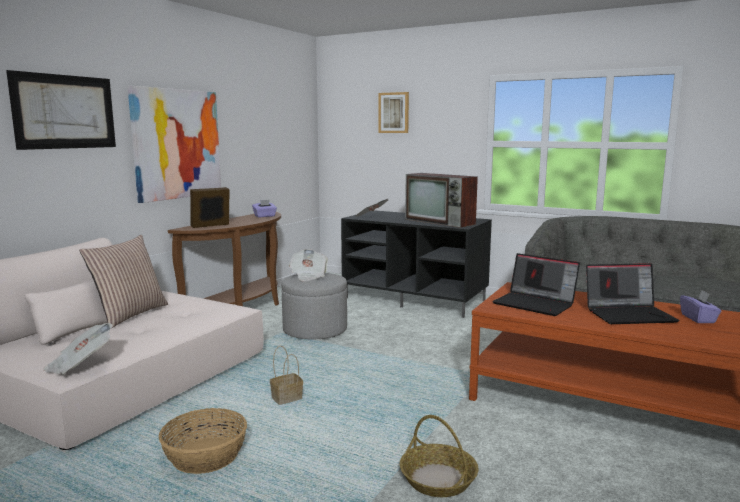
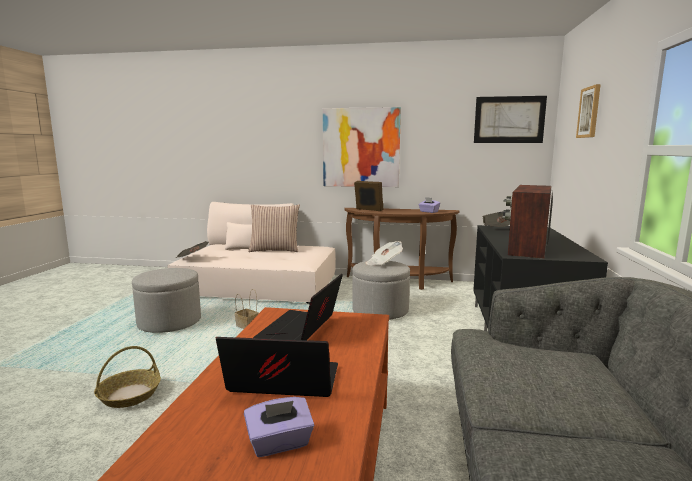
camera: 70 degrees right, 0 degrees up
(65, 112) = (280, 127): picture -> picture (509, 119)
(205, 456) = (169, 322): basket -> grey ottoman
(629, 314) = (281, 384): laptop -> laptop turned 120 degrees clockwise

